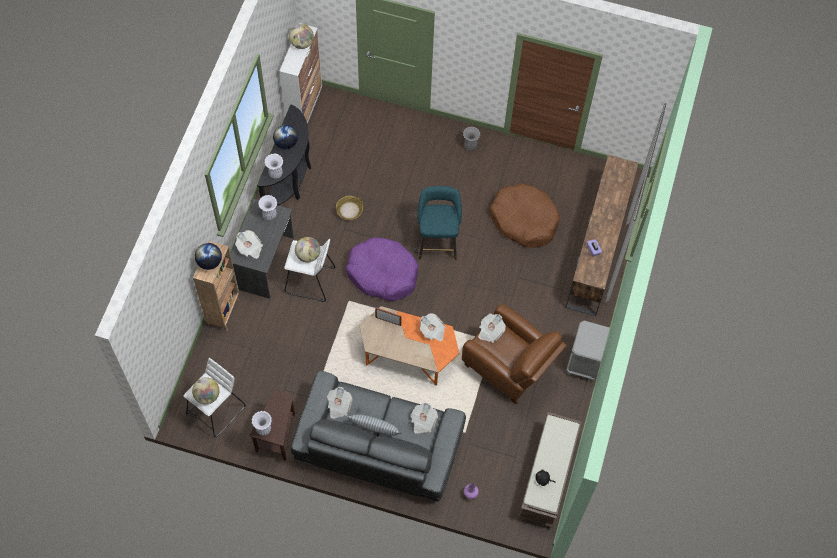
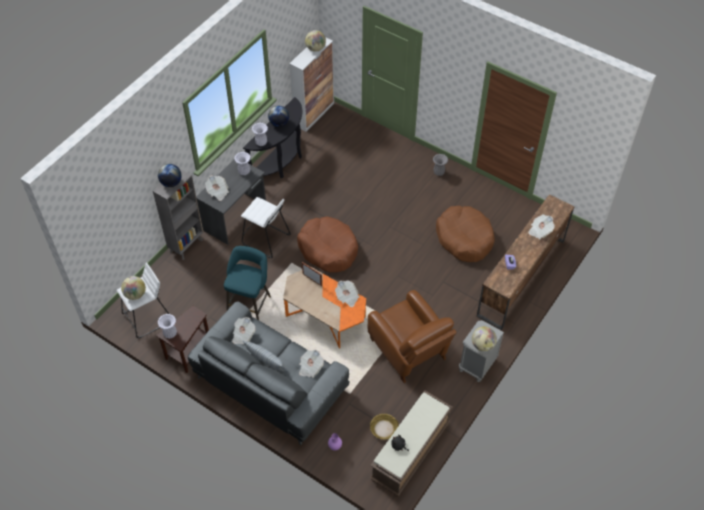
camera: 20 degrees right, 10 degrees down
(224, 311) = (187, 245): brown bookcase -> grey bookcase
(308, 255) = (264, 210): globe -> globe (482, 345)
(349, 210) = (319, 196): basket -> basket (383, 429)
(382, 273) = (328, 249): purple dog bed -> brown dog bed
(437, 241) = (384, 236): turquoise stool -> turquoise stool (250, 303)
(490, 331) = (397, 310): newspaper -> newspaper (540, 231)

